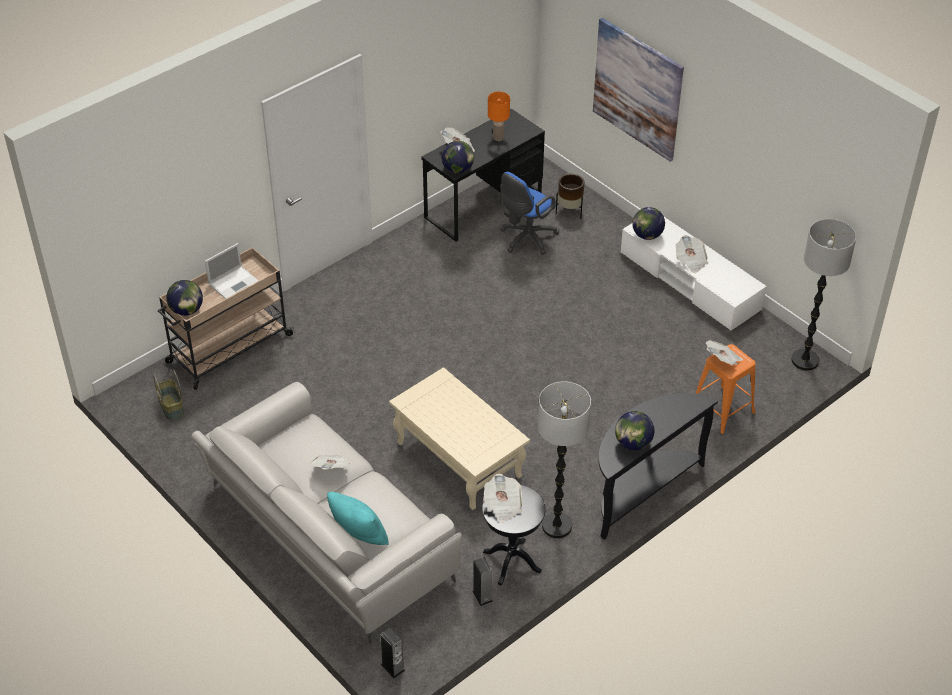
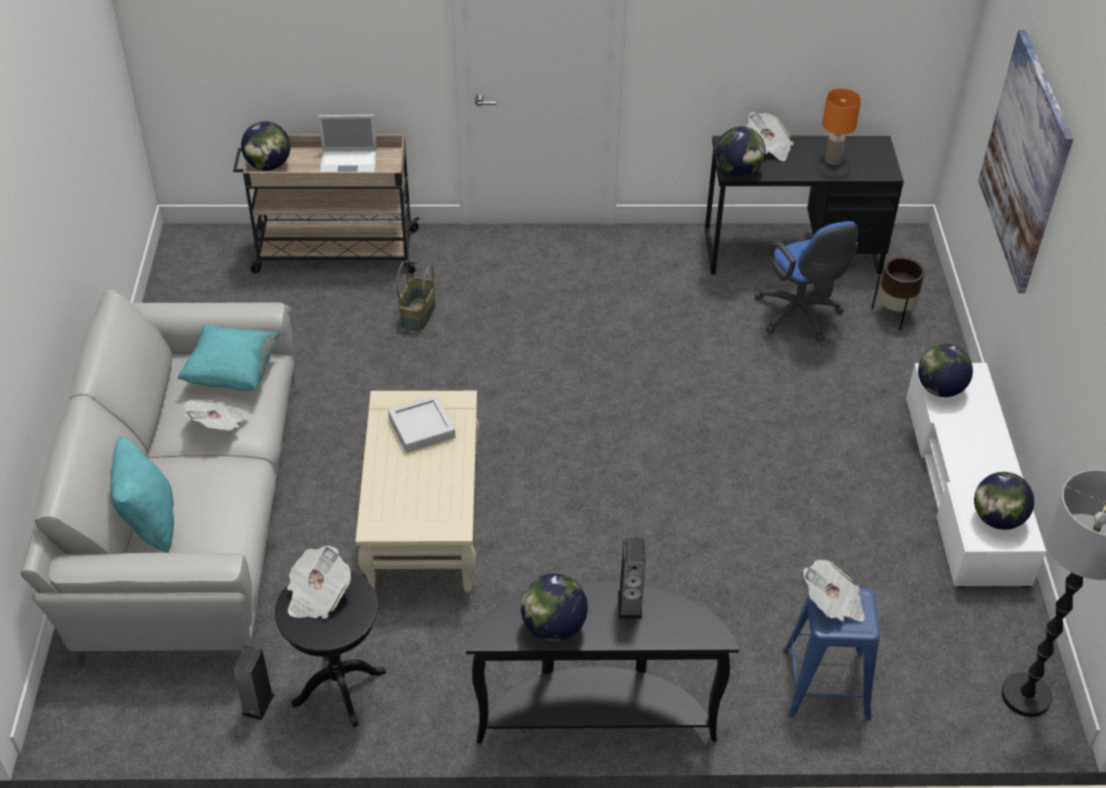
camera: 40 degrees right, 0 degrees up
(170, 407) = (211, 276): basket -> basket (417, 314)
(302, 438) = (232, 373): none -> turquoise pillow
(393, 667) = (68, 713): speaker -> speaker (630, 605)
(439, 402) = (421, 428): none -> grey tray
(526, 239) = (800, 317): blue office chair -> blue office chair turned 105 degrees counterclockwise
(556, 526) = (440, 683): floor lamp -> none
(690, 261) = (966, 455): newspaper -> none
(722, 410) = (826, 684): orange stool -> blue stool
(733, 283) = (997, 519): none -> globe

